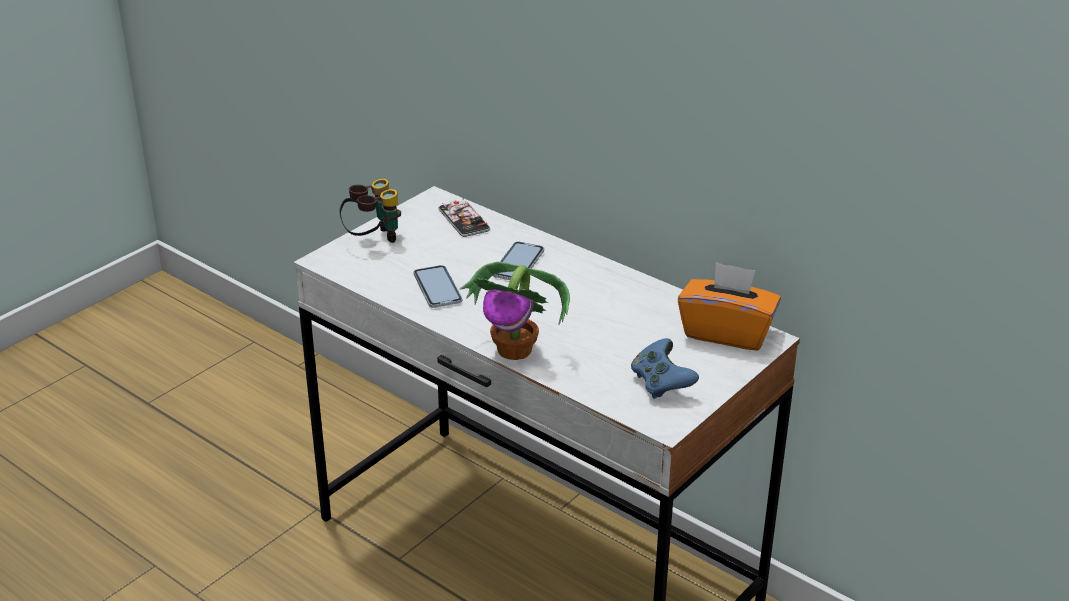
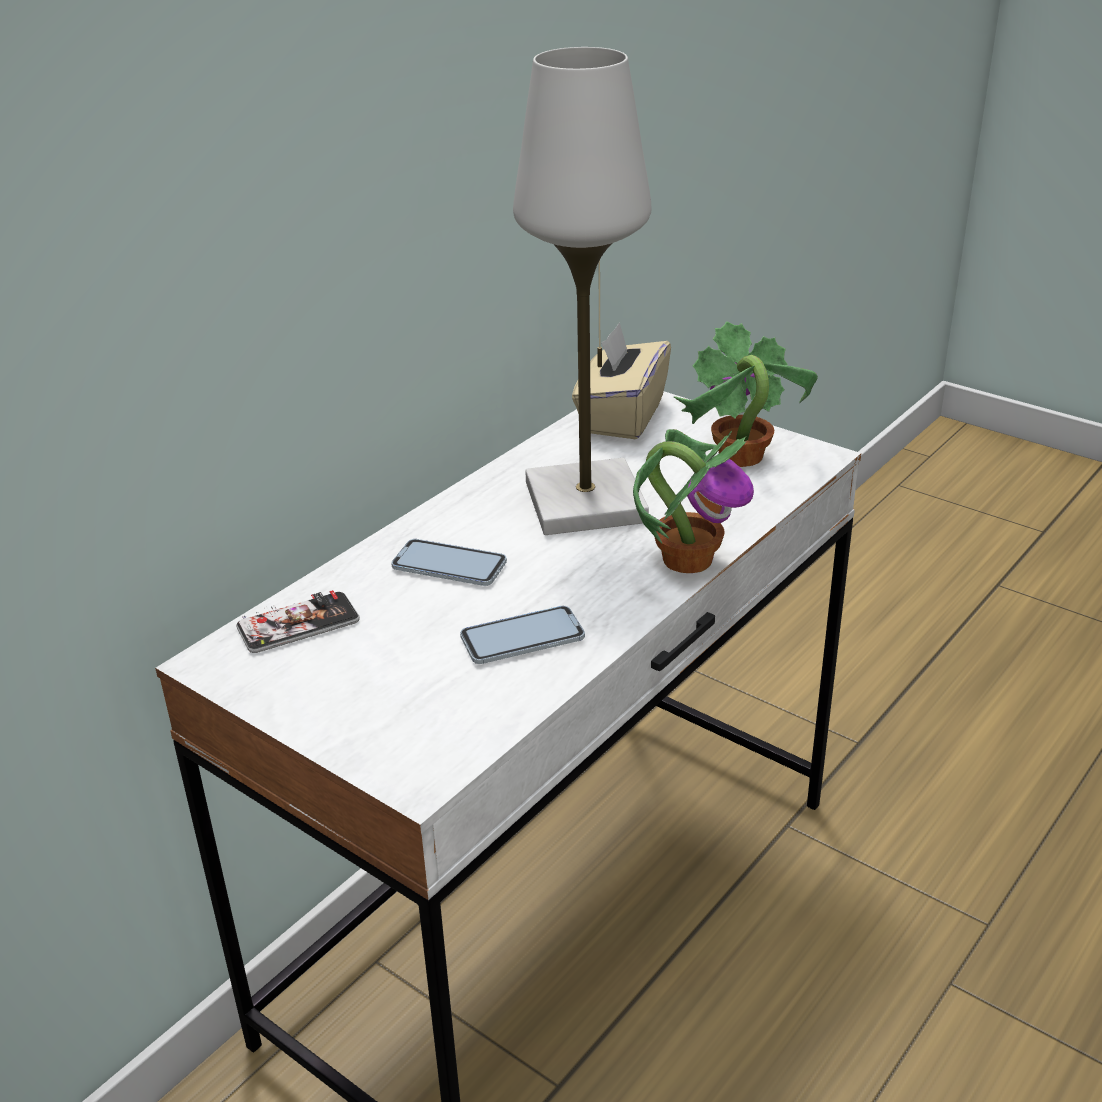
camera: 90 degrees left, 0 degrees up
(373, 239) = (350, 724): binoculars -> none
(593, 313) = (586, 502): none -> white table lamp
(661, 384) = (739, 457): blue game controller -> potted plant
(727, 332) = (621, 416): orange tissue box -> beige tissue box

